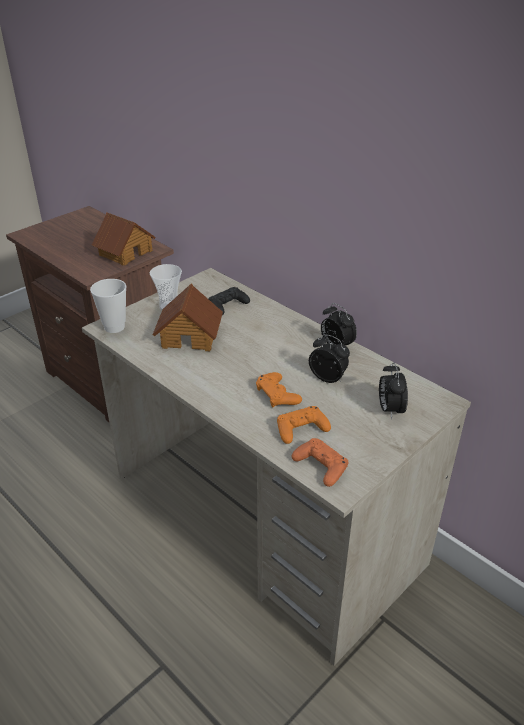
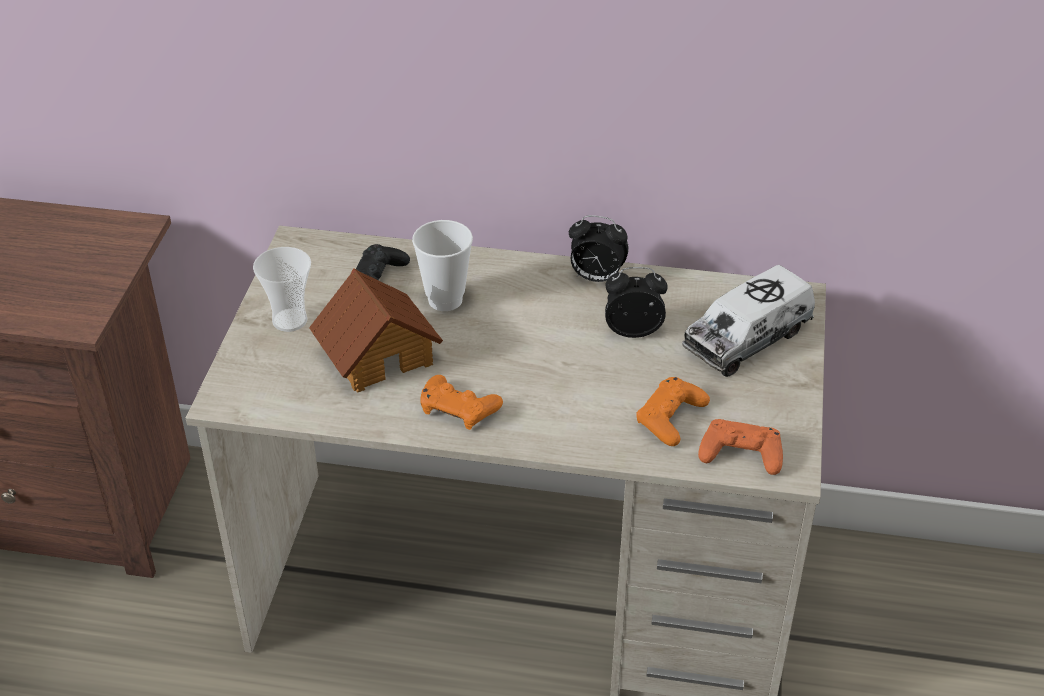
camera: 35 degrees left, 5 degrees up
(114, 327) = (242, 393): cup -> cup (445, 300)
(125, 252) = (91, 254): toy house -> none
(277, 395) = (593, 386): orange game controller -> orange game controller (458, 408)
(389, 409) = (747, 338): alarm clock -> toy truck

